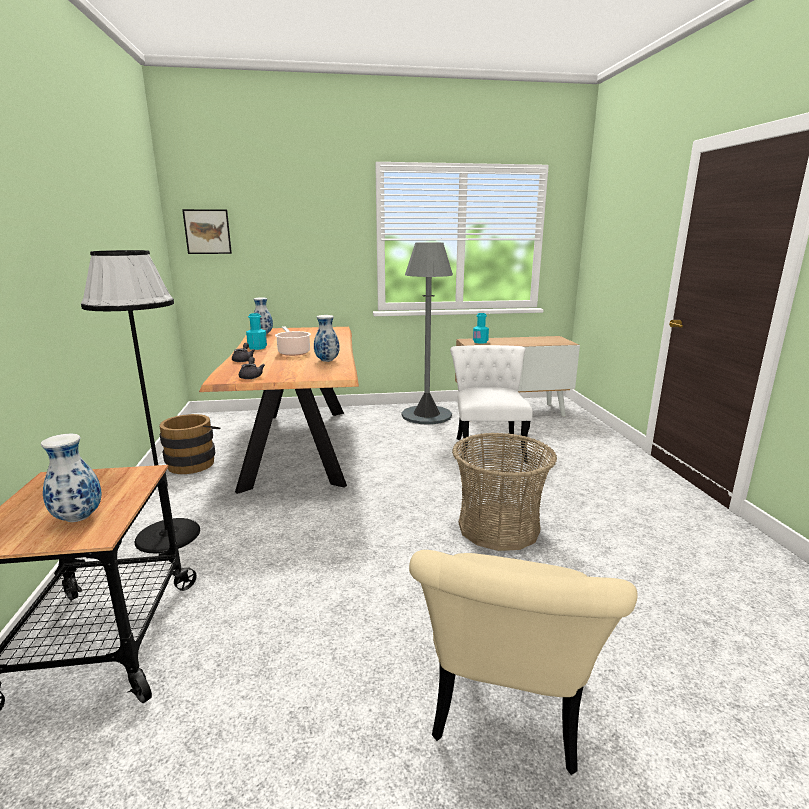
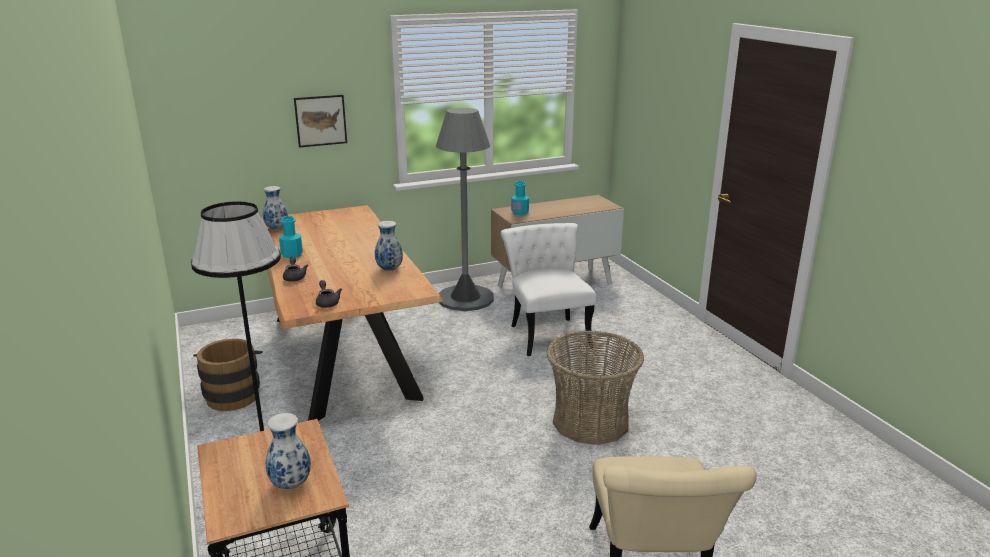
camera: 15 degrees left, 5 degrees up
(207, 231) = (192, 108): picture -> picture (320, 120)
(293, 352) = (340, 258): cooking pot -> none

